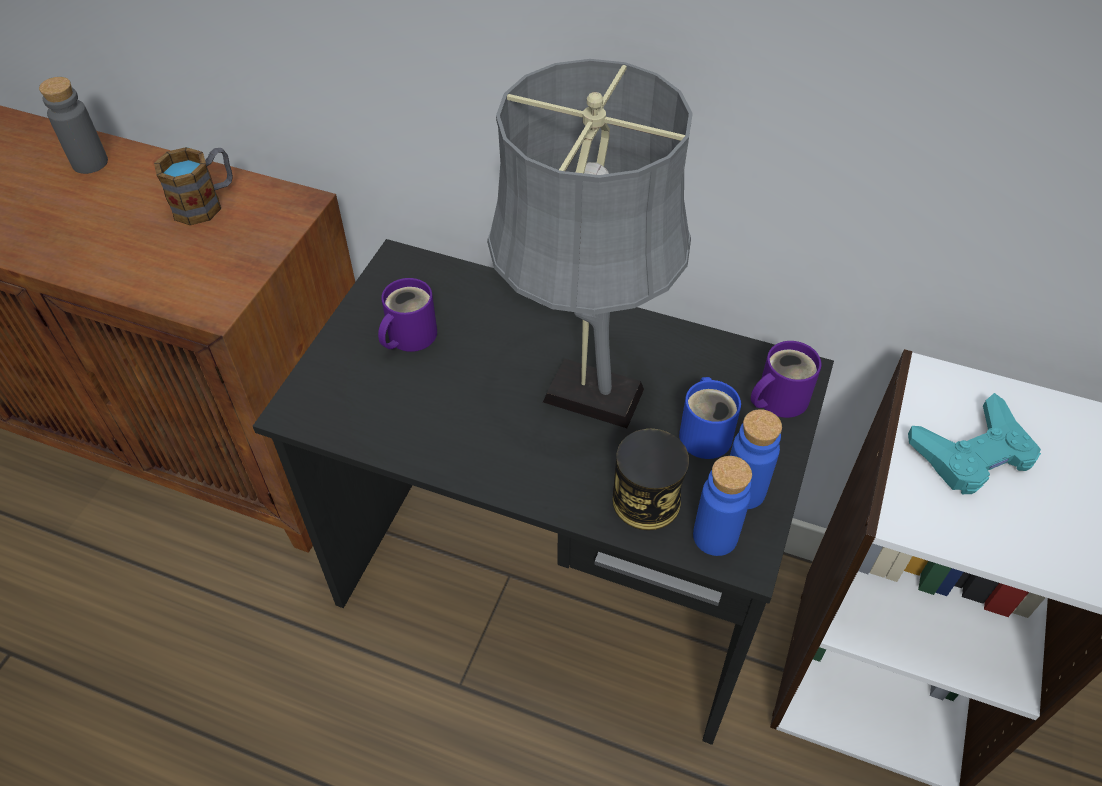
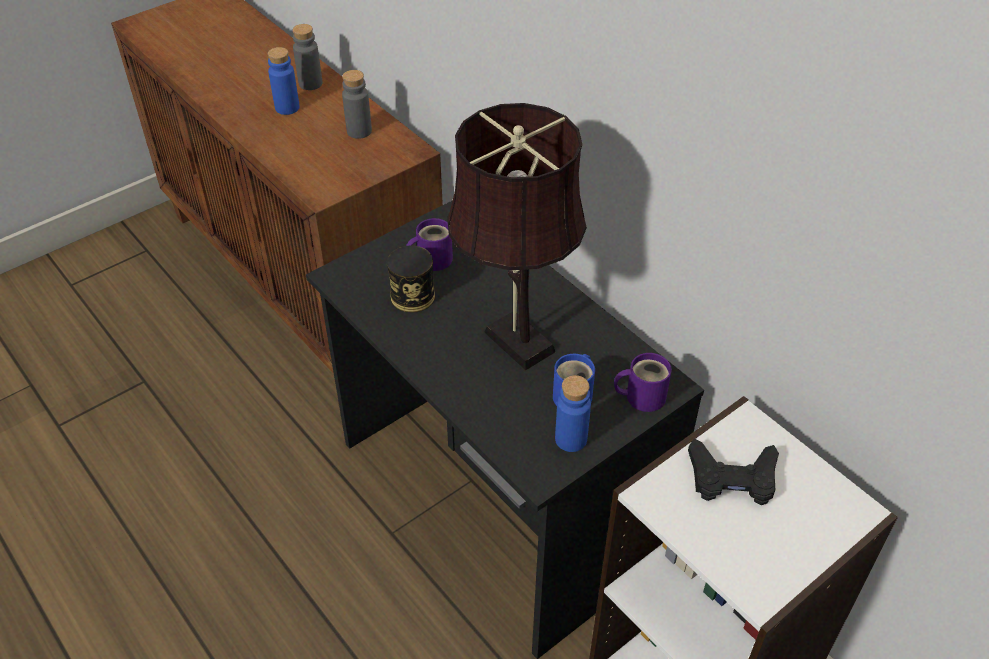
camera: 30 degrees right, 5 degrees down
(206, 203) = (359, 131): mug -> grey bottle
(584, 392) = (515, 337): grey table lamp -> brown table lamp
(646, 500) = (503, 416): can -> can (412, 296)
(715, 536) = (530, 456): blue bottle -> blue bottle (287, 108)
(972, 453) = (732, 478): turquoise game controller -> black game controller

